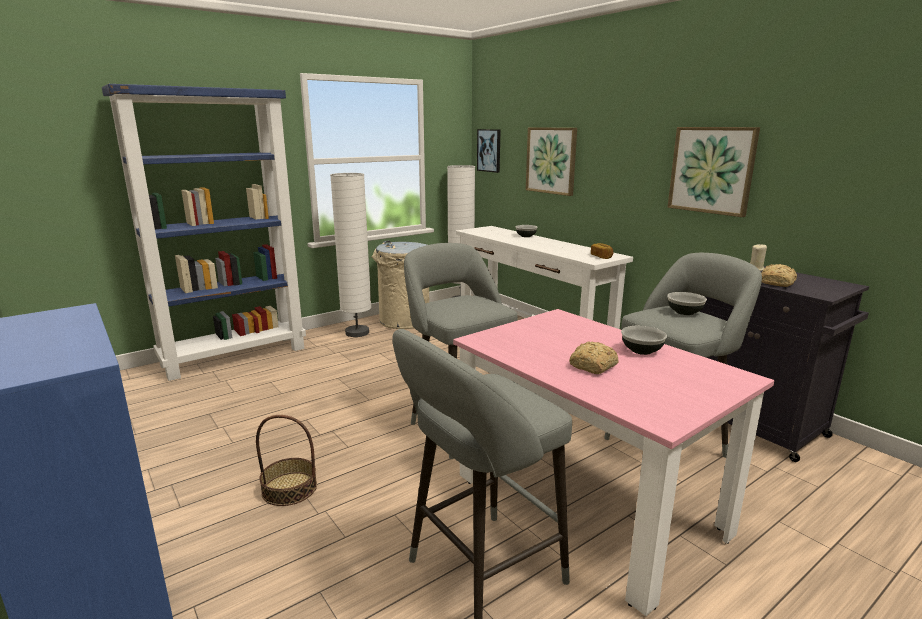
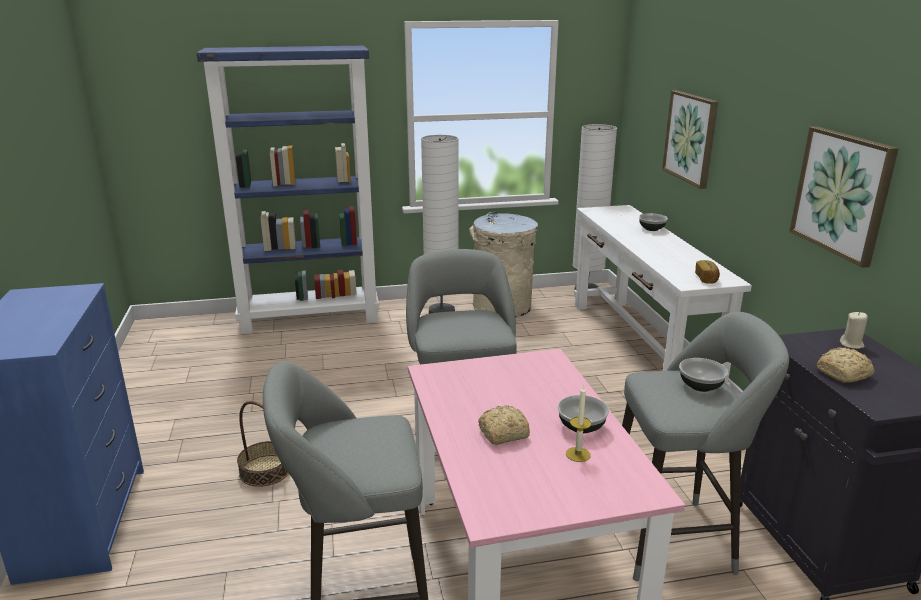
camera: 25 degrees right, 5 degrees up
(489, 150) = (637, 110): picture -> none
(664, 367) = (578, 454): none -> candle

